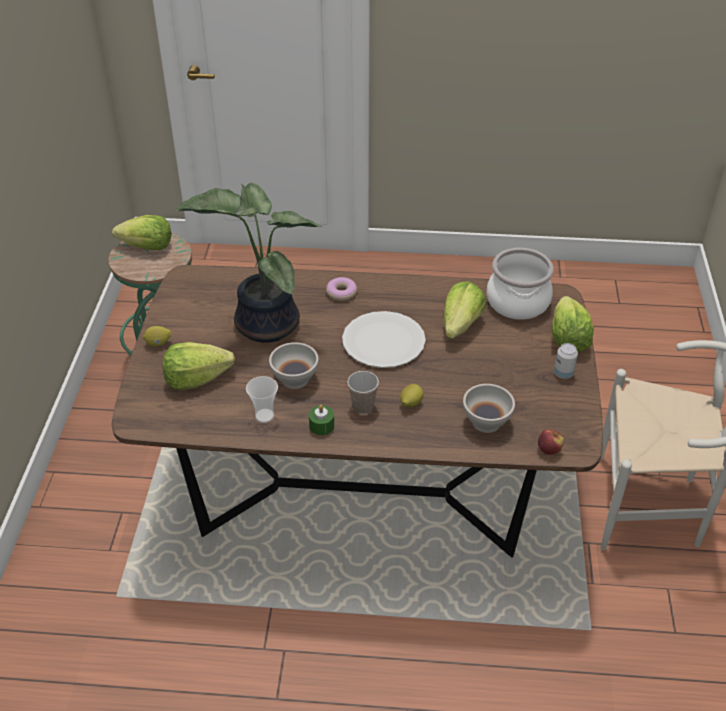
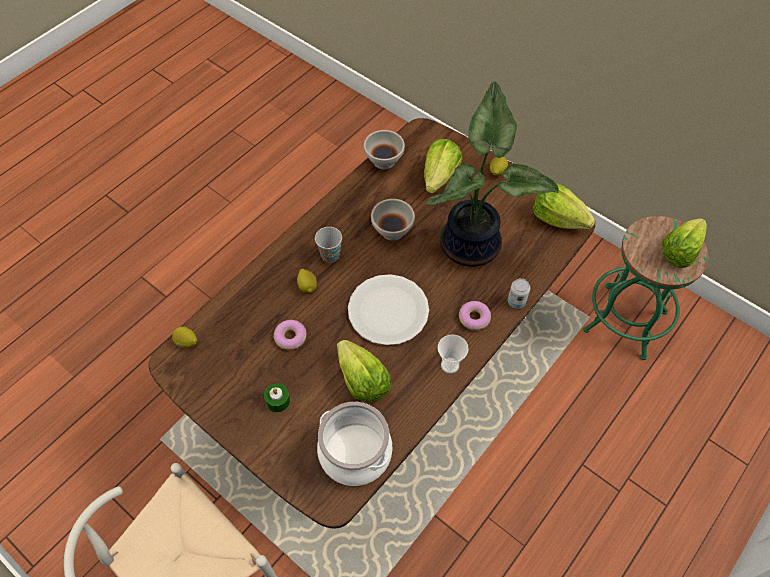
camera: 125 degrees right, 15 degrees up
(264, 416) = (370, 196): cup -> cup (450, 365)
(321, 426) = (333, 222): green candle -> green candle (278, 401)
(470, 385) = (290, 337): none -> donut
(486, 422) = (247, 322): white bowl -> white bowl (384, 161)
(549, 450) = (186, 342): apple -> lemon
(563, 373) = (243, 416): can -> can (516, 301)
(567, 338) = (276, 456): lettuce -> lettuce (558, 219)

